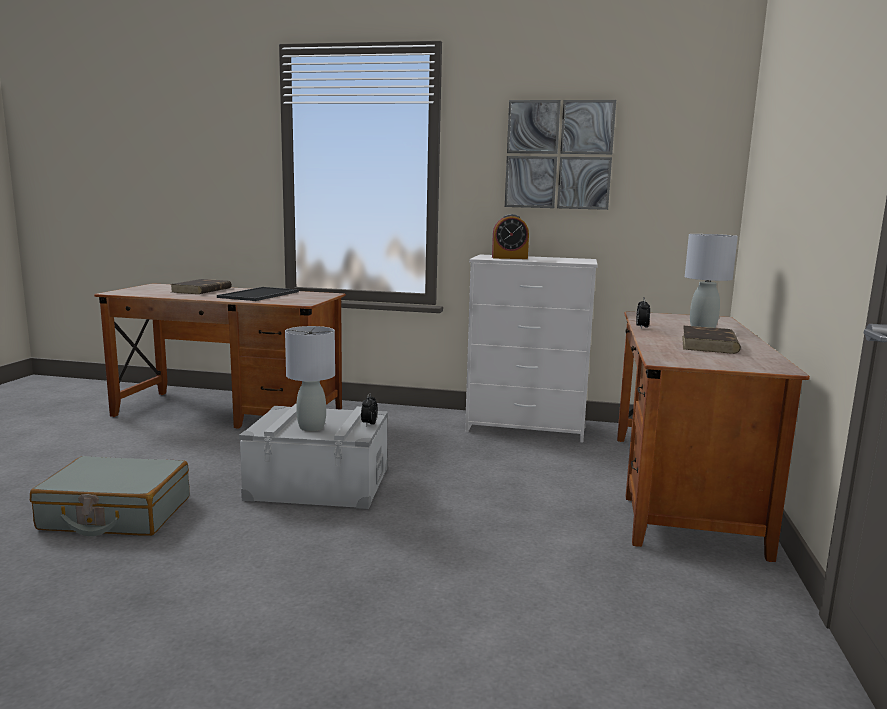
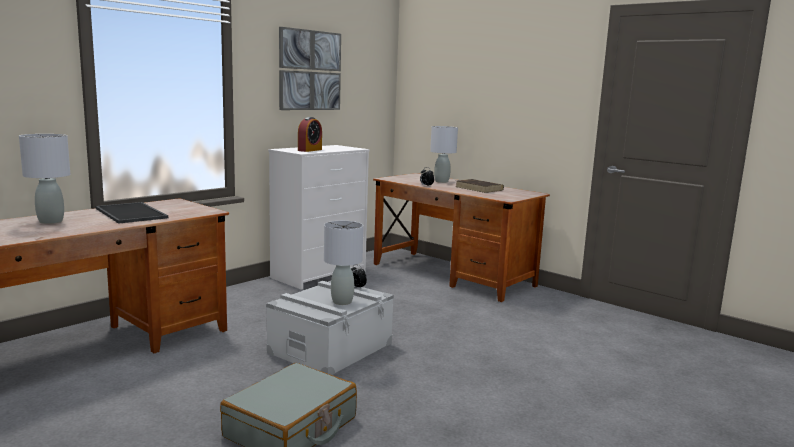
camera: 60 degrees left, 0 degrees up
(201, 290) = (50, 221): brown book -> grey table lamp

